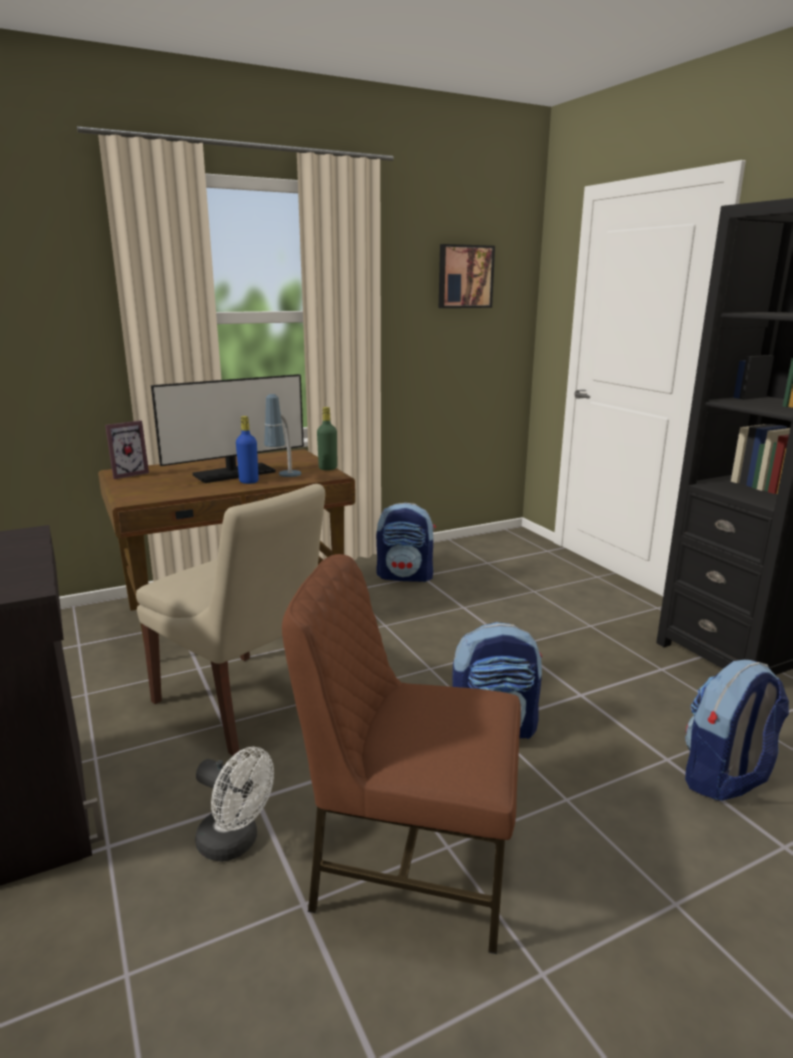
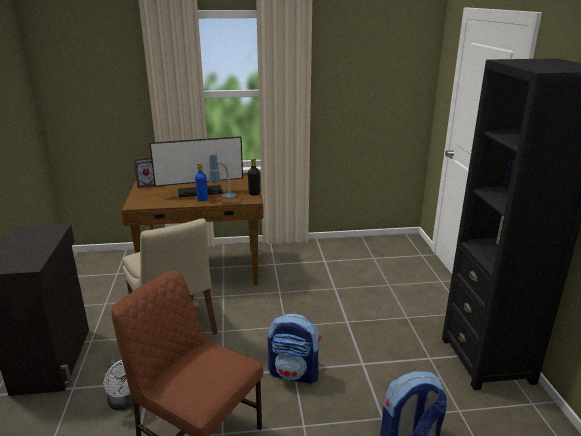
camera: 20 degrees right, 5 degrees up
(328, 468) = (254, 193): green bottle -> black bottle
(405, 576) = (314, 259): backpack -> none
(464, 276) = (378, 66): picture -> none

